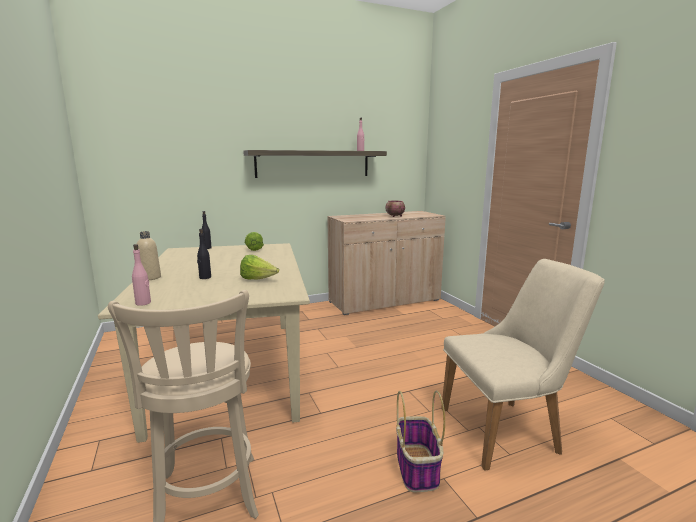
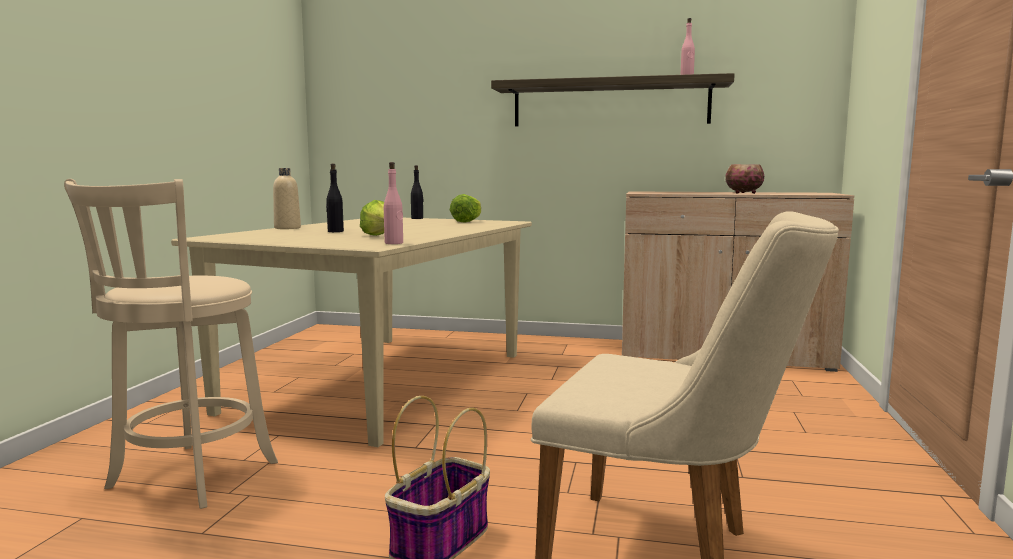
camera: 35 degrees right, 5 degrees down
(143, 303) = (224, 237): pink bottle -> pink bottle (394, 243)

